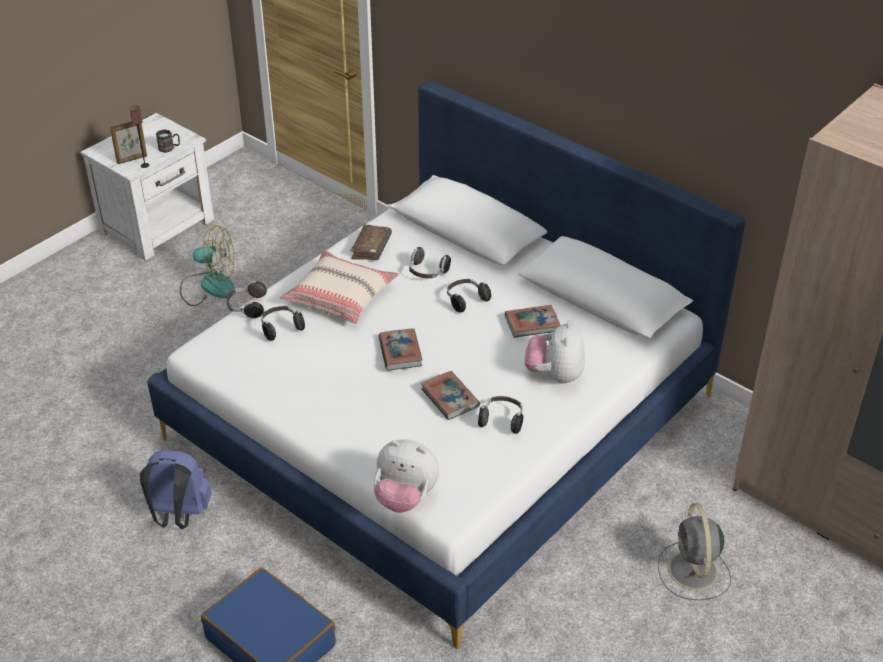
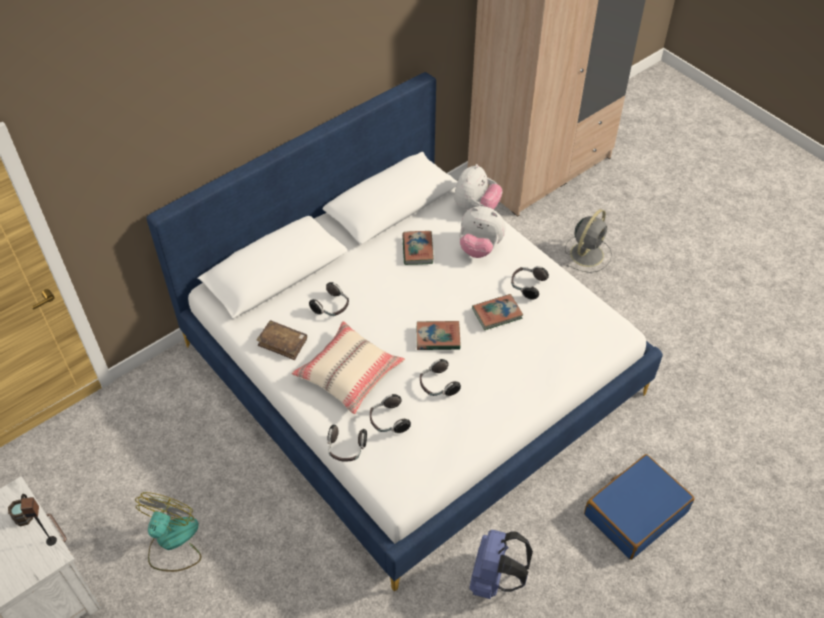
camera: 80 degrees left, 10 degrees up
(132, 159) = (32, 555): picture frame -> none
(405, 497) = (601, 357): plush toy -> plush toy (475, 206)
(466, 300) = (377, 286): headphones -> headphones (437, 385)
(693, 572) = (587, 253): grey fan -> grey fan turned 60 degrees counterclockwise

